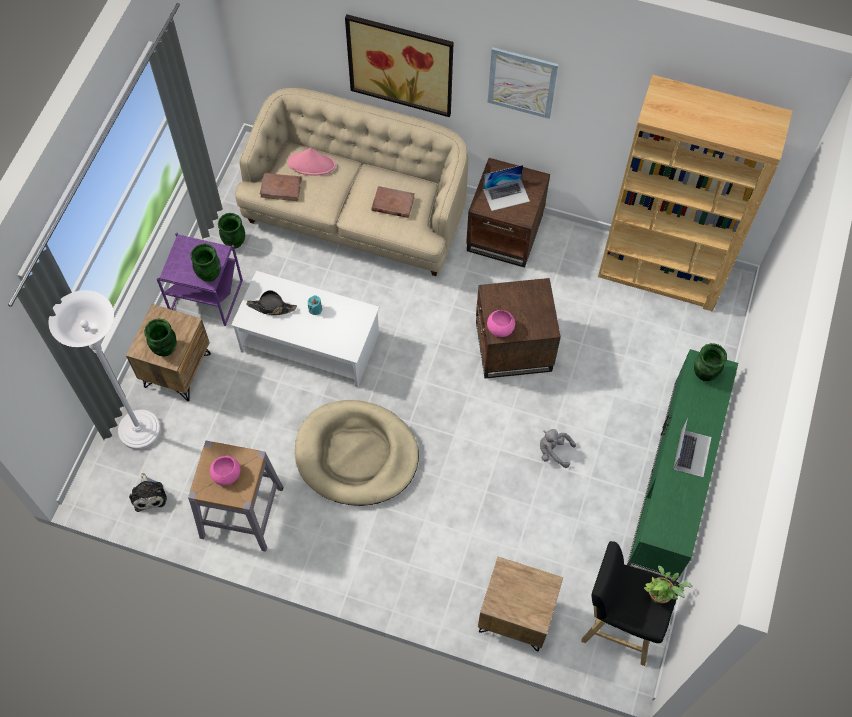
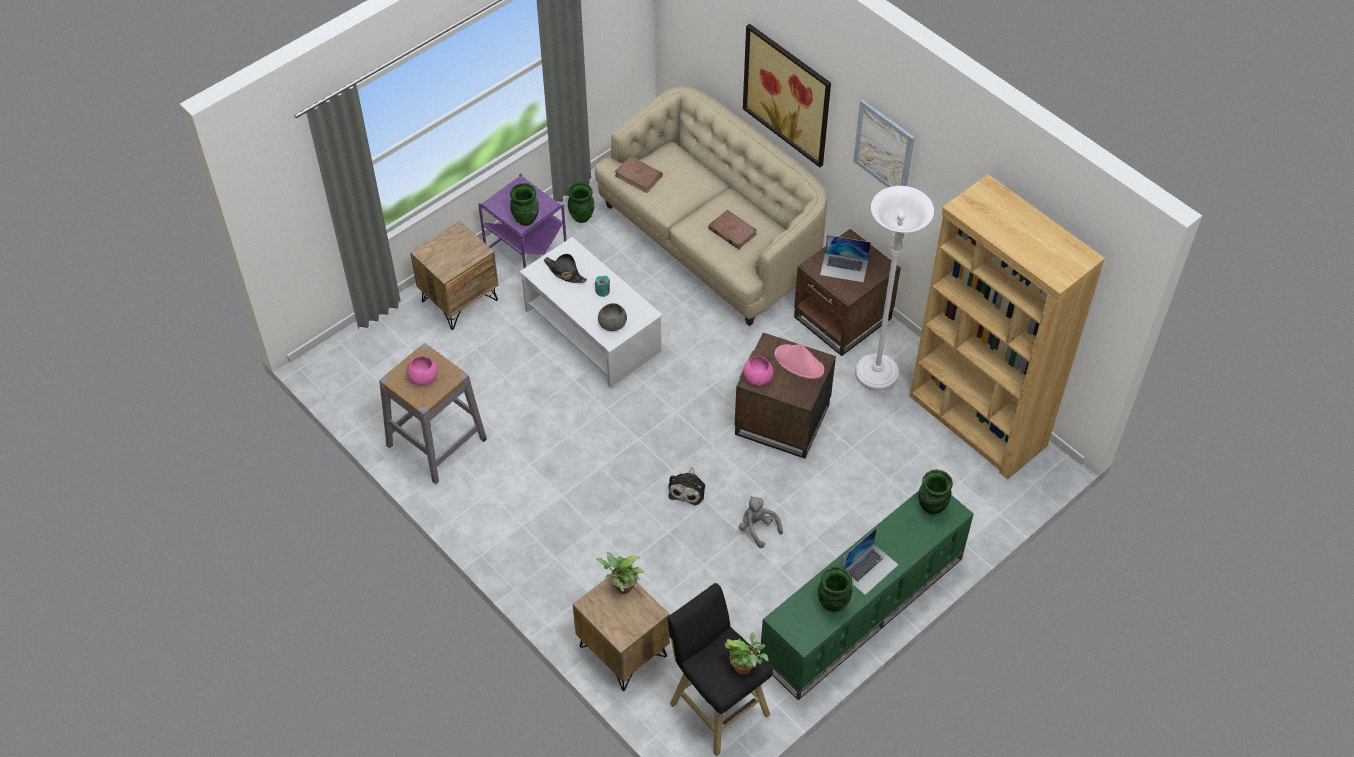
camera: 30 degrees right, 10 degrees down
(140, 430) = (394, 334): white floor lamp -> white floor lamp (876, 374)
(149, 494) = (367, 390): plush toy -> plush toy (688, 489)
(165, 349) = (446, 261): green vase -> green vase (832, 603)
(312, 164) = (680, 167): pink hat -> pink hat (799, 363)
(342, 336) = (612, 324): none -> grey bowl
(356, 455) = (570, 444): beige dog bed -> none
(510, 574) = (621, 587): none -> potted plant

